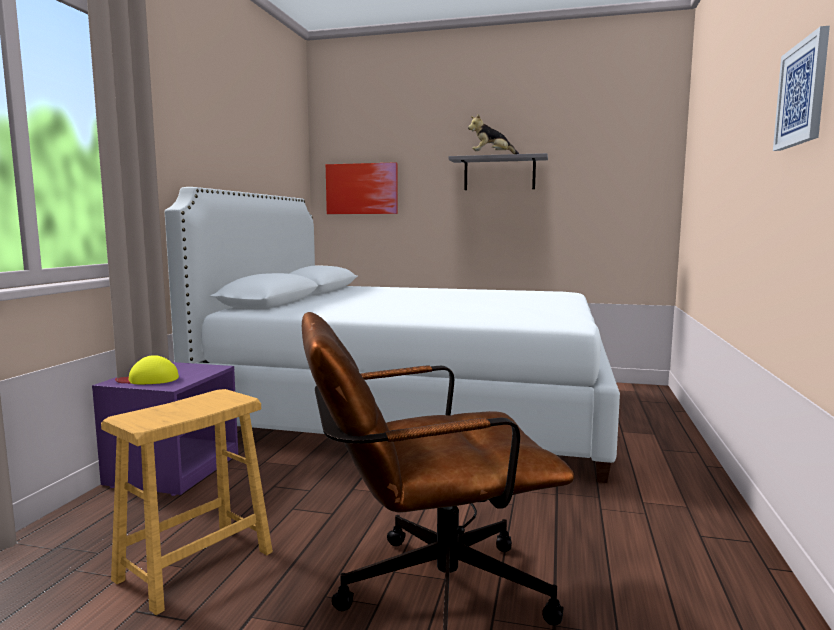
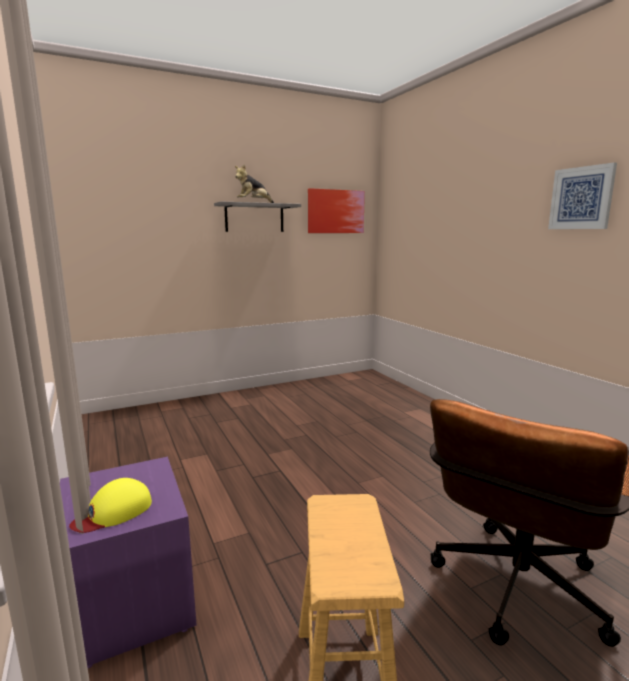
camera: 40 degrees left, 5 degrees up
(362, 189) = (120, 228): picture -> picture (335, 211)
(415, 412) = (257, 439): white bed -> none

